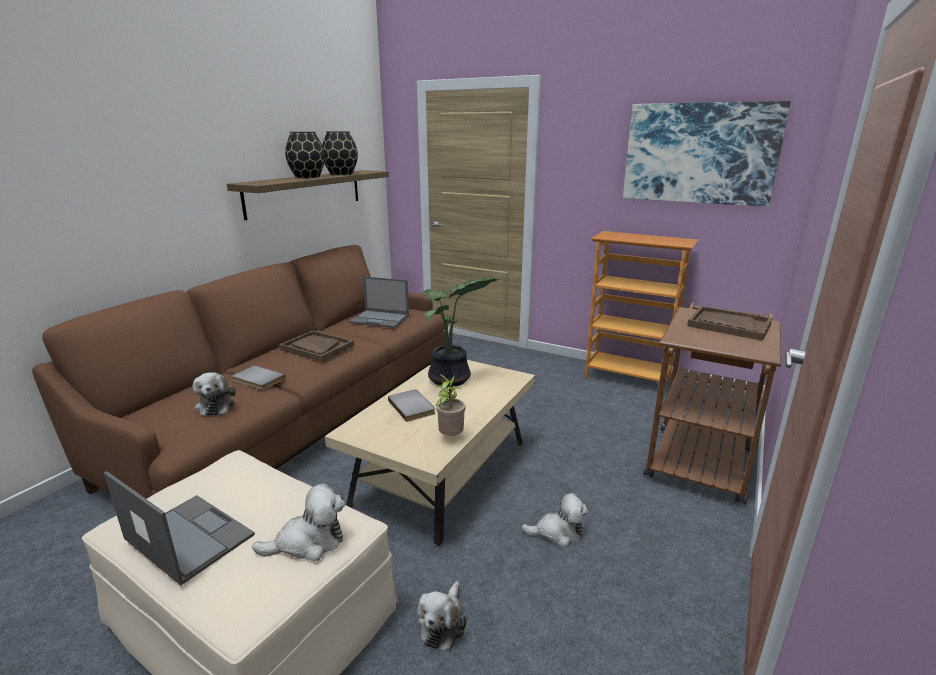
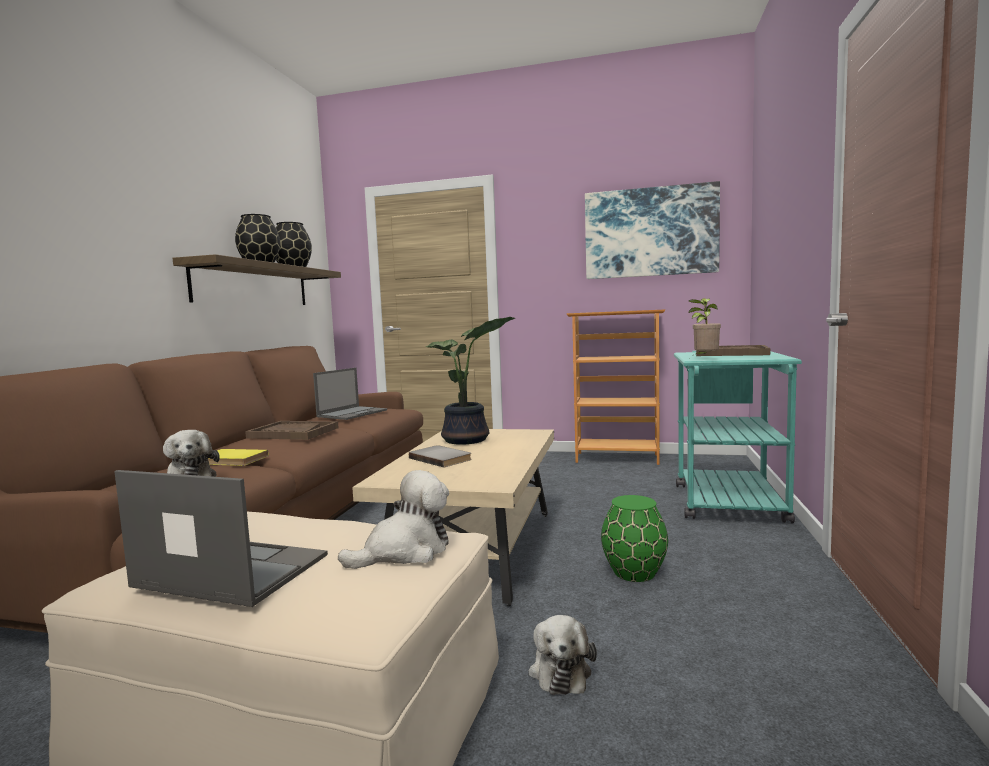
camera: 15 degrees left, 15 degrees down
(257, 380) = (231, 460): grey book -> yellow book
(380, 319) = (353, 413): laptop -> laptop turned 60 degrees counterclockwise
(450, 437) = (504, 470): potted plant -> potted plant (704, 359)
(557, 532) = (633, 572): plush toy -> green vase
(699, 456) = (726, 499): brown cart -> turquoise cart

